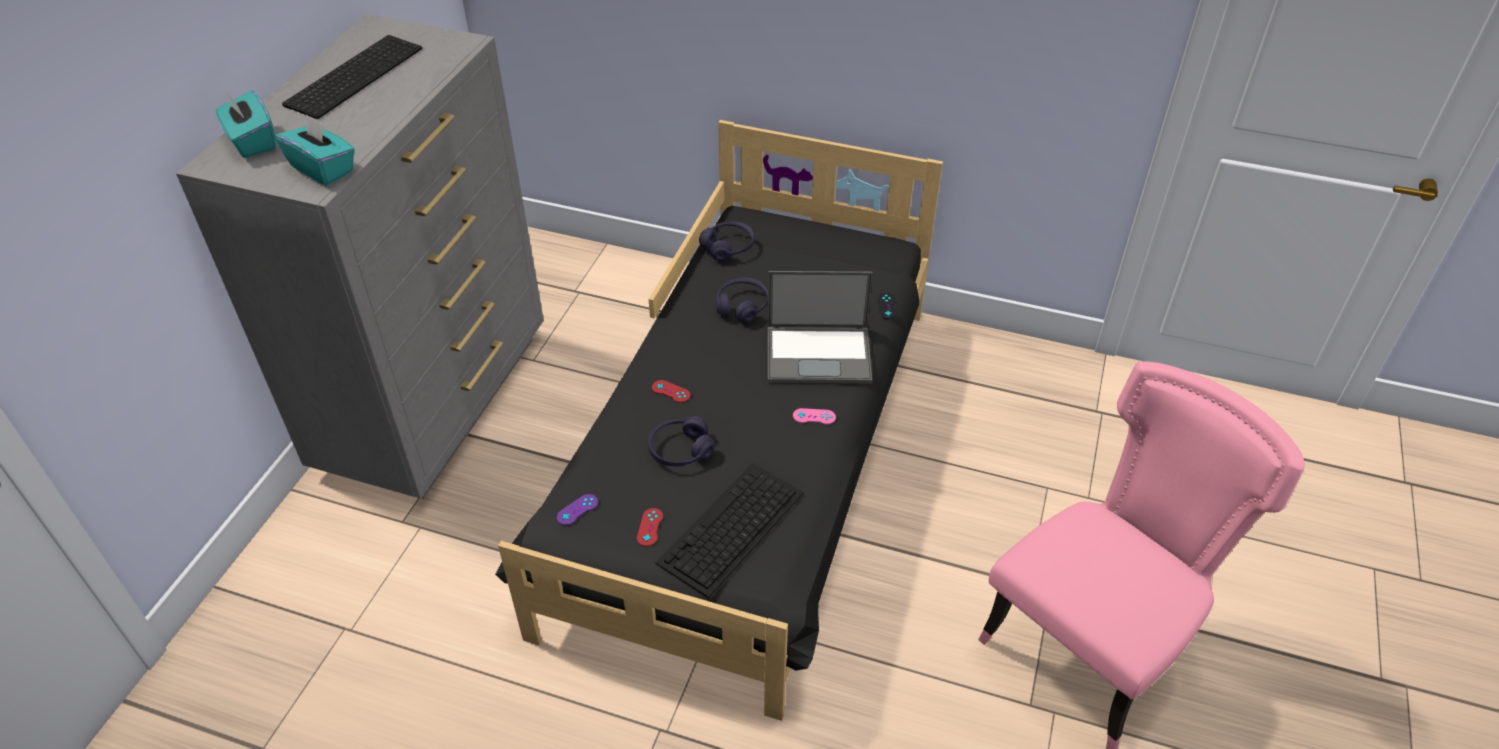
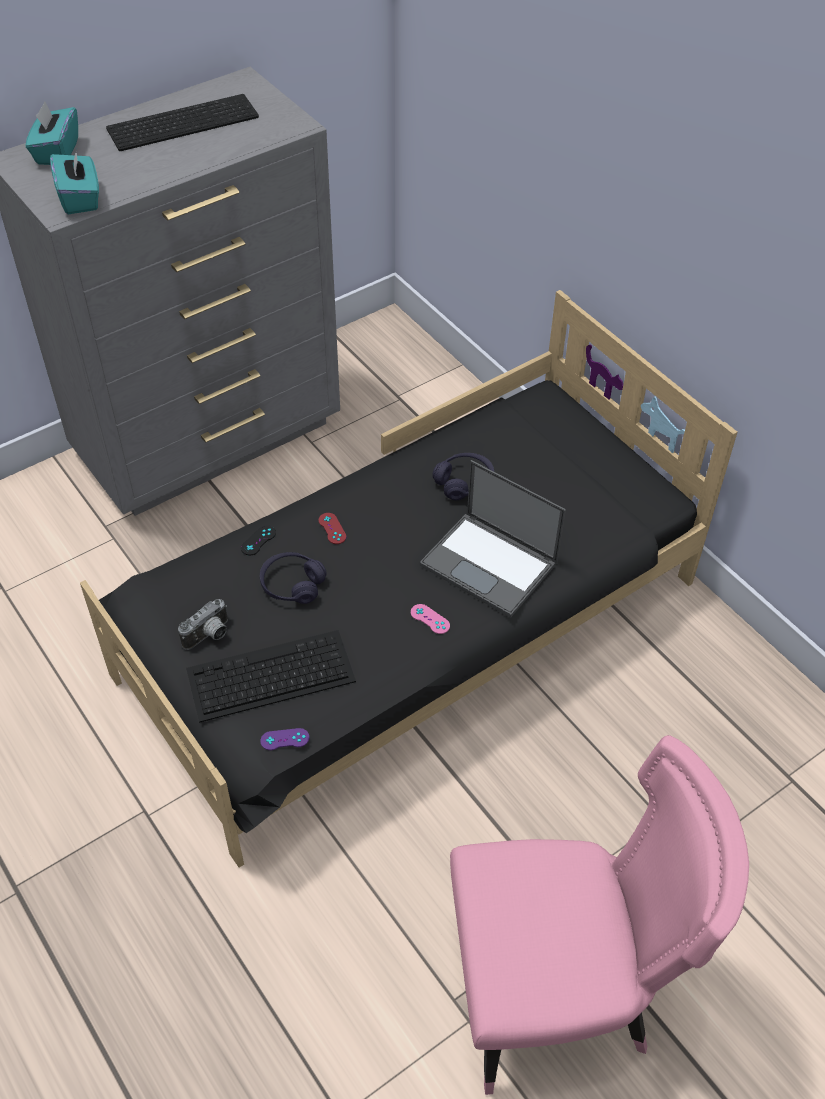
camera: 35 degrees right, 5 degrees up
(577, 510) = (170, 588): purple game controller -> purple game controller (285, 739)
(650, 527) = (209, 636): red game controller -> camera
(728, 247) = (505, 420): purple headphones -> none
(887, 306) = (598, 552): black game controller -> black game controller (258, 540)

